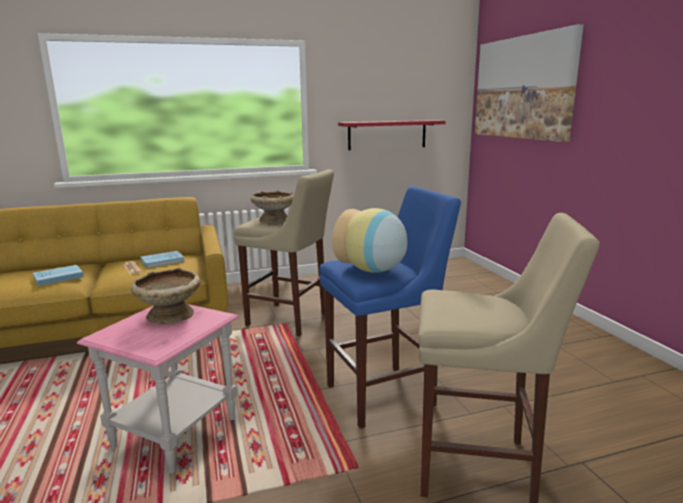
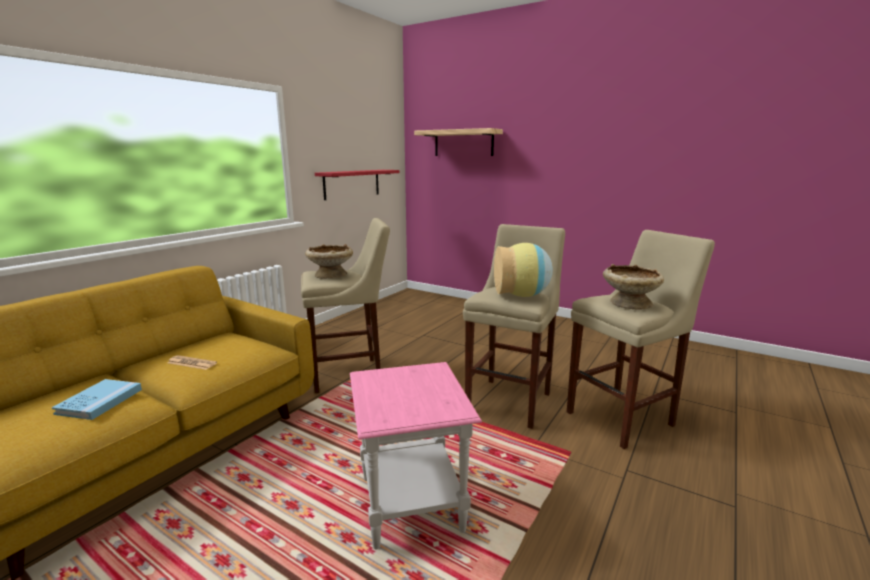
camera: 40 degrees left, 0 degrees up
(162, 261) = (214, 346): blue book -> none
(170, 314) = (392, 381): beige bowl -> beige bowl (629, 303)
(385, 394) = (511, 400): blue stool -> beige stool
(523, 88) = (463, 143): picture -> shelf

